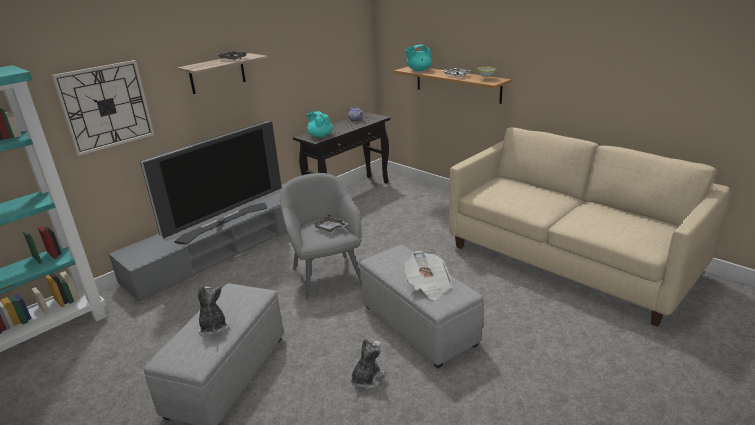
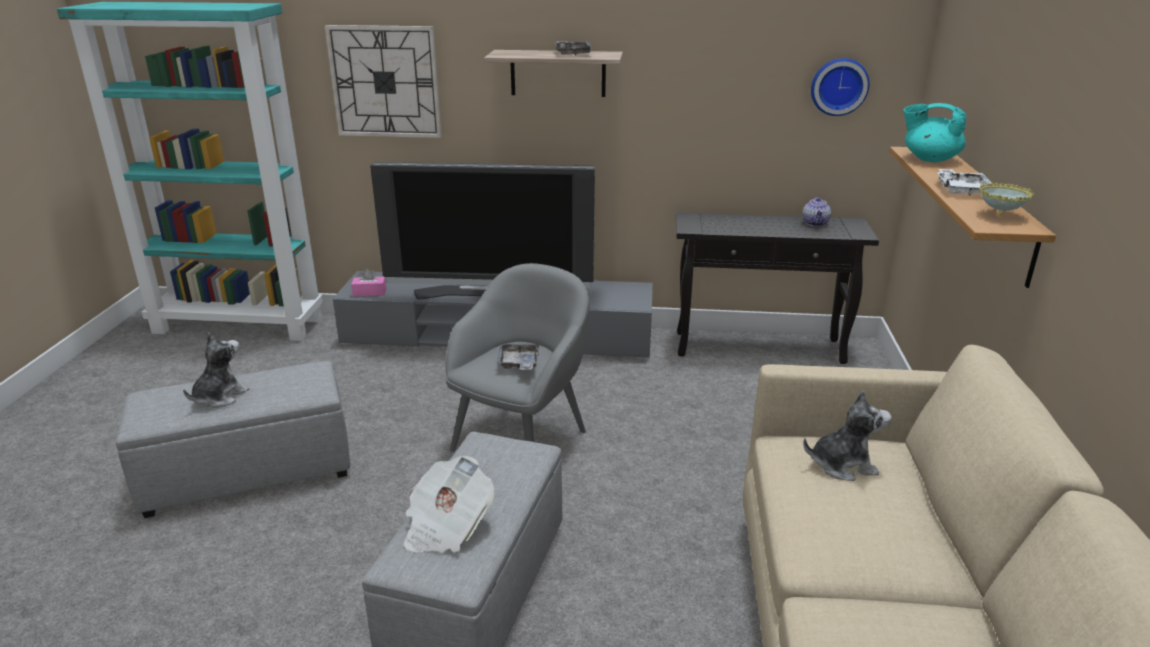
camera: 50 degrees right, 0 degrees up
(147, 256) = (369, 292): none -> pink tissue box
(320, 136) = (709, 225): turquoise teapot -> none
(344, 50) = (838, 86): none -> wall clock
(367, 378) = (311, 598): plush toy -> plush toy (842, 465)

